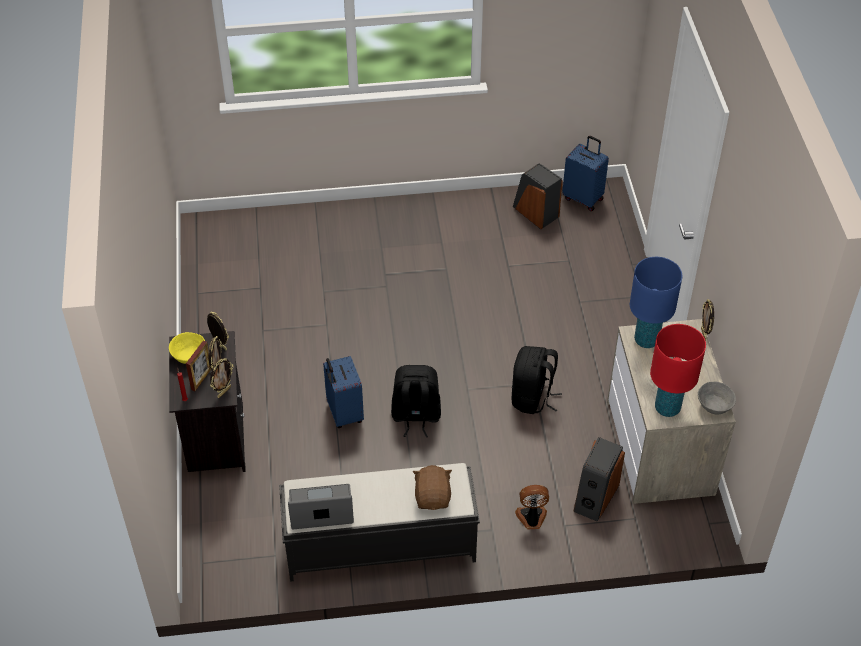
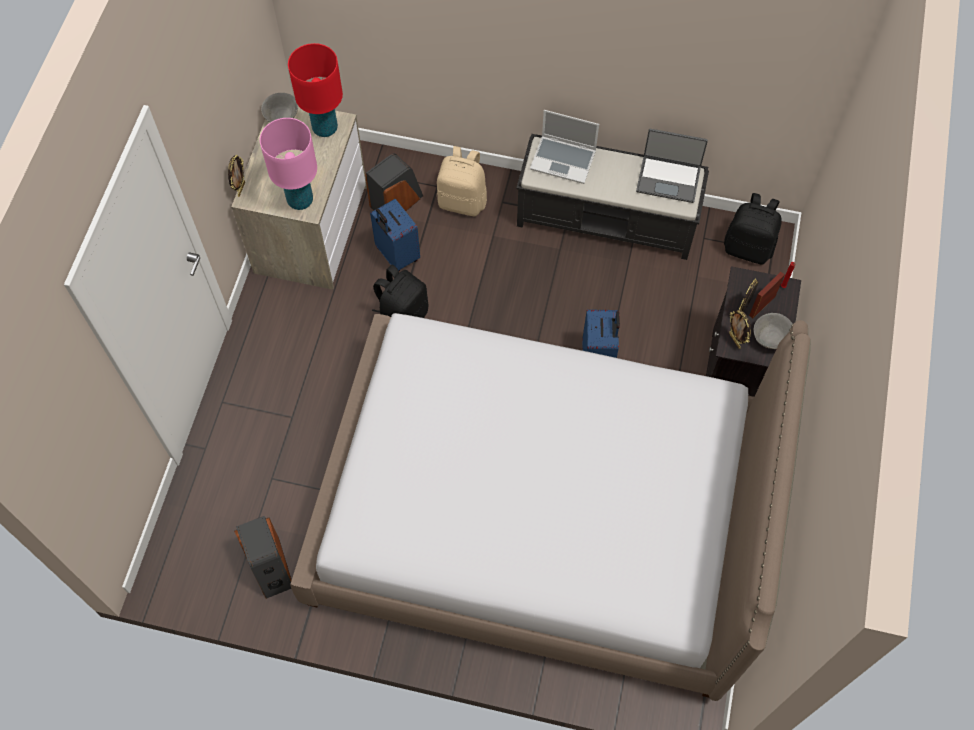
camera: 160 degrees left, 15 degrees up
(189, 356) = (770, 337): yellow bowl -> grey bowl
(224, 392) = (741, 284): picture frame -> none
(352, 293) = (539, 516): none -> bed
(415, 416) = (527, 334): black backpack -> black backpack (748, 247)
(433, 497) = (564, 160): brown plush toy -> laptop
(531, 518) = (463, 201): fan -> beige backpack
(583, 198) = (200, 570): blue suitcase -> blue suitcase (396, 255)
(646, 340) = (300, 200): blue table lamp -> pink table lamp

